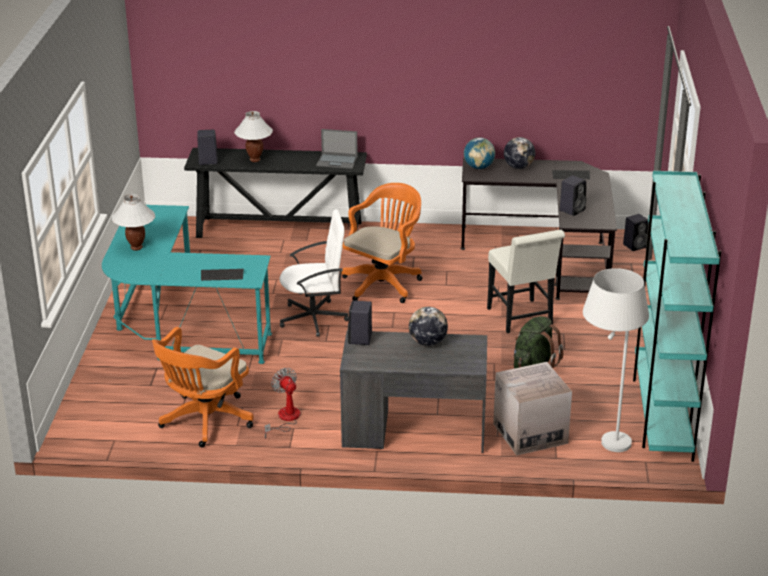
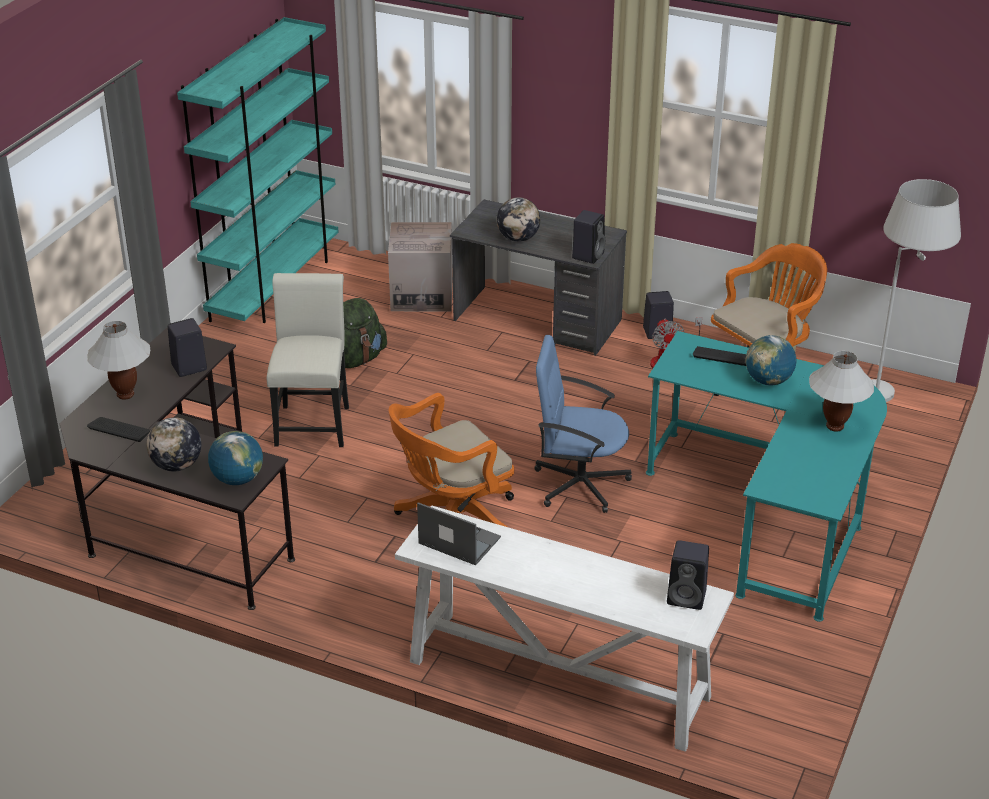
camera: 160 degrees left, 5 degrees up
(186, 266) = (768, 381): none -> globe
(255, 160) = (600, 580): white table lamp -> white table lamp (125, 395)
(280, 230) = (556, 679): black console table -> white console table
(314, 318) = (579, 483): white office chair -> blue office chair
(603, 449) = (364, 268): white floor lamp -> white floor lamp (894, 390)
(635, 245) = (42, 503): black speaker -> black speaker (656, 332)

